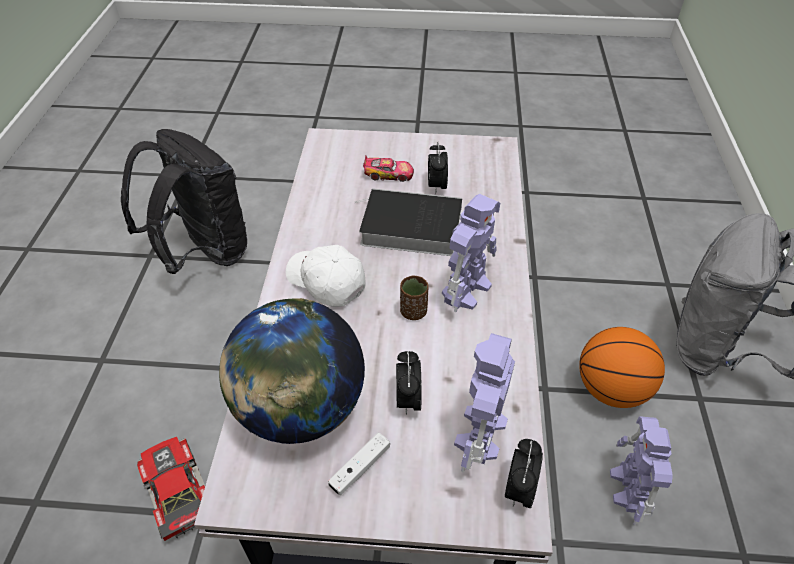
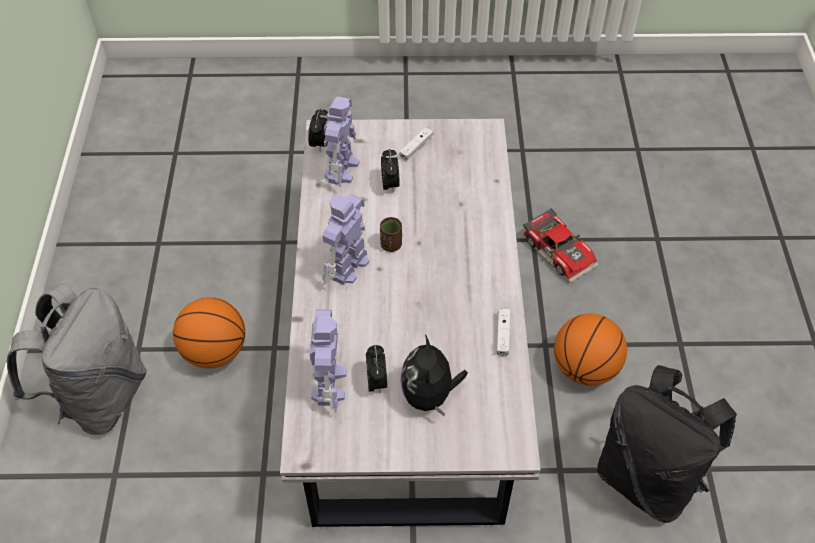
camera: 175 degrees right, 5 degrees up
(215, 343) = (584, 368): none -> basketball
(300, 408) = (461, 175): globe -> none
(307, 214) = (503, 335): none -> white game controller
(325, 281) = (467, 265): white cap -> none
(389, 174) = (429, 395): toy car -> plush toy
(408, 227) = (402, 326): book -> none
(628, 489) = (224, 276): toy robot -> toy robot (329, 383)

